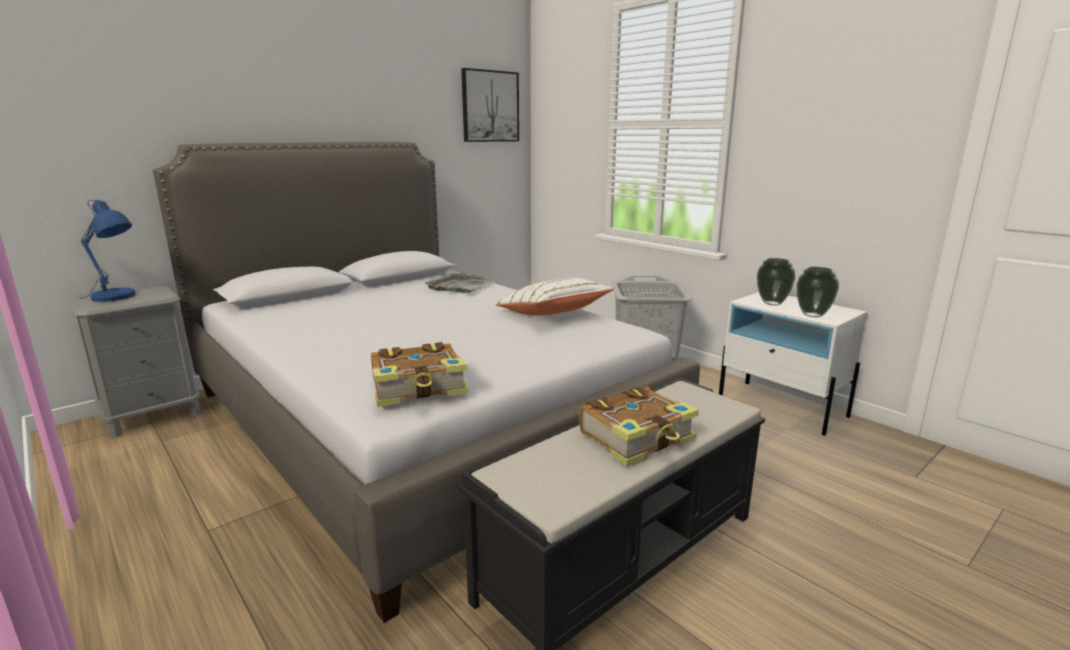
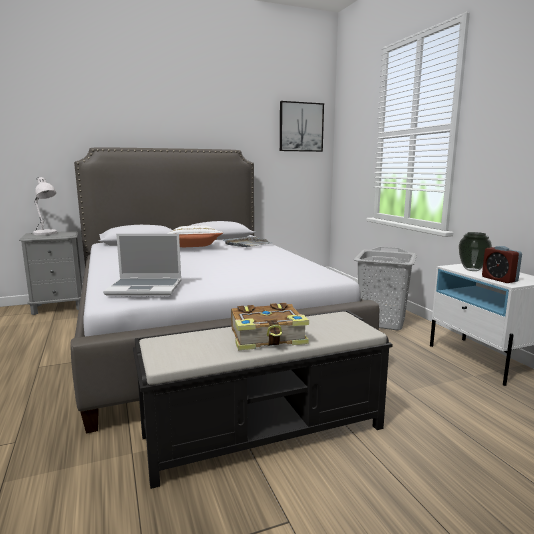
camera: 20 degrees right, 5 degrees down
(116, 297) = (46, 234): blue table lamp -> white table lamp
(419, 387) = (146, 288): book -> laptop
(553, 314) = (287, 262): white pillow -> white pillow (193, 248)
(813, 315) = (499, 279): vase -> alarm clock

